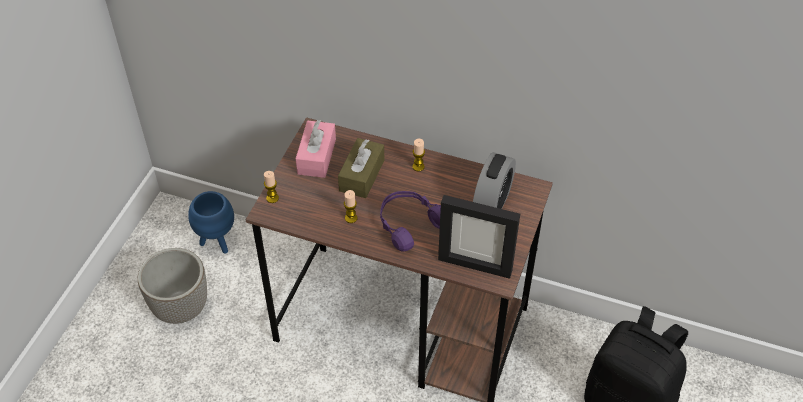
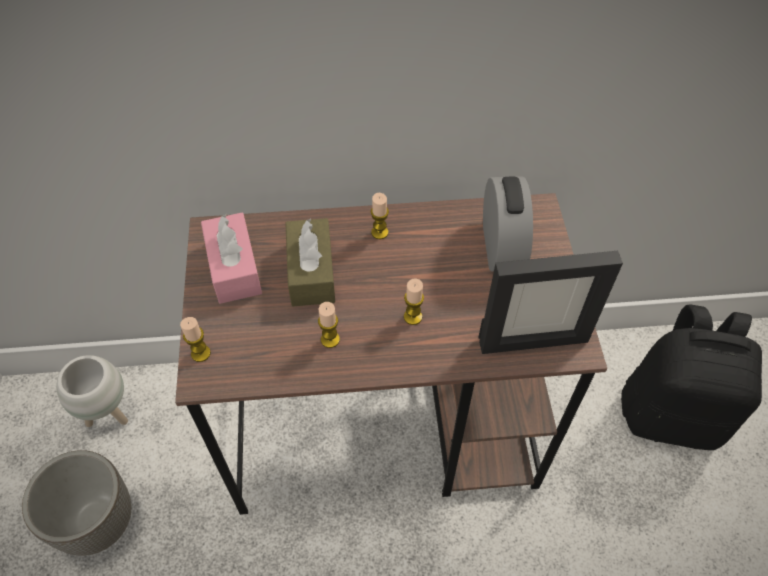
camera: 25 degrees left, 5 degrees up
(217, 242) = (109, 414): blue planter -> white planter
(408, 223) = (413, 317): purple headphones -> candle

